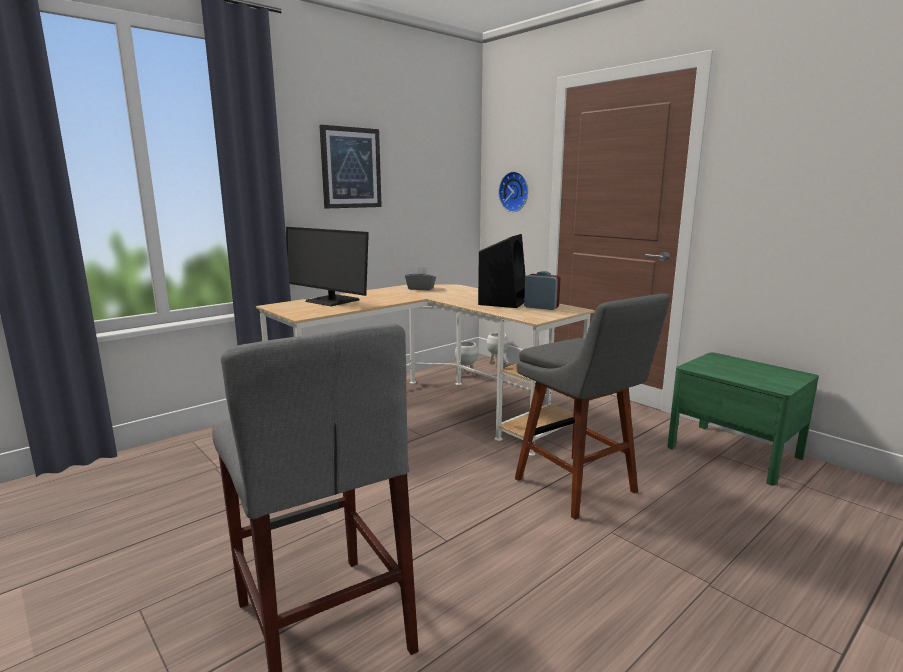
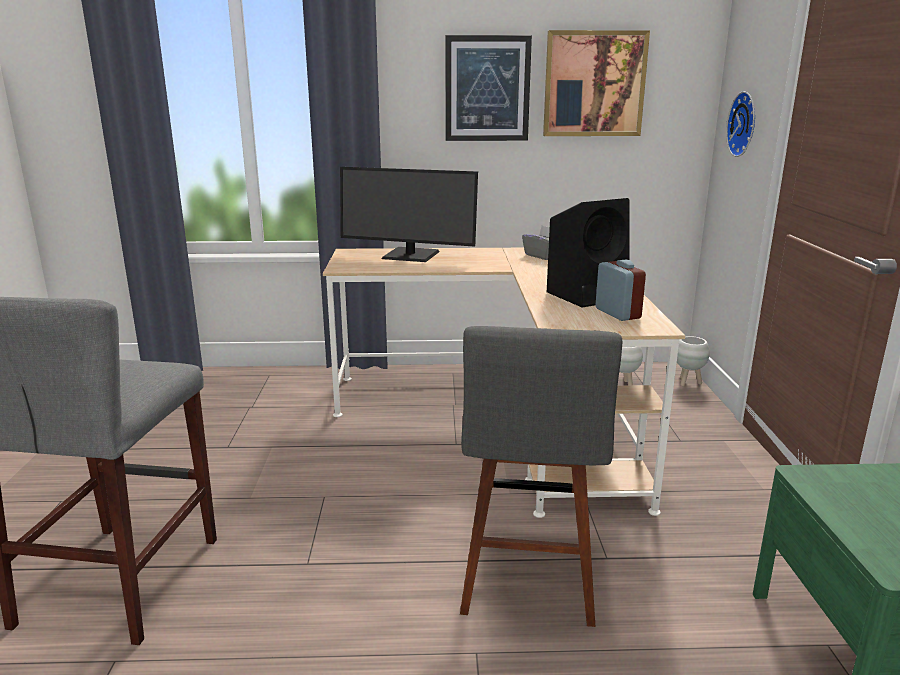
camera: 40 degrees right, 5 degrees up
(331, 301) = (410, 255): monitor -> monitor turned 60 degrees counterclockwise
(416, 166) = (594, 84): none -> picture

